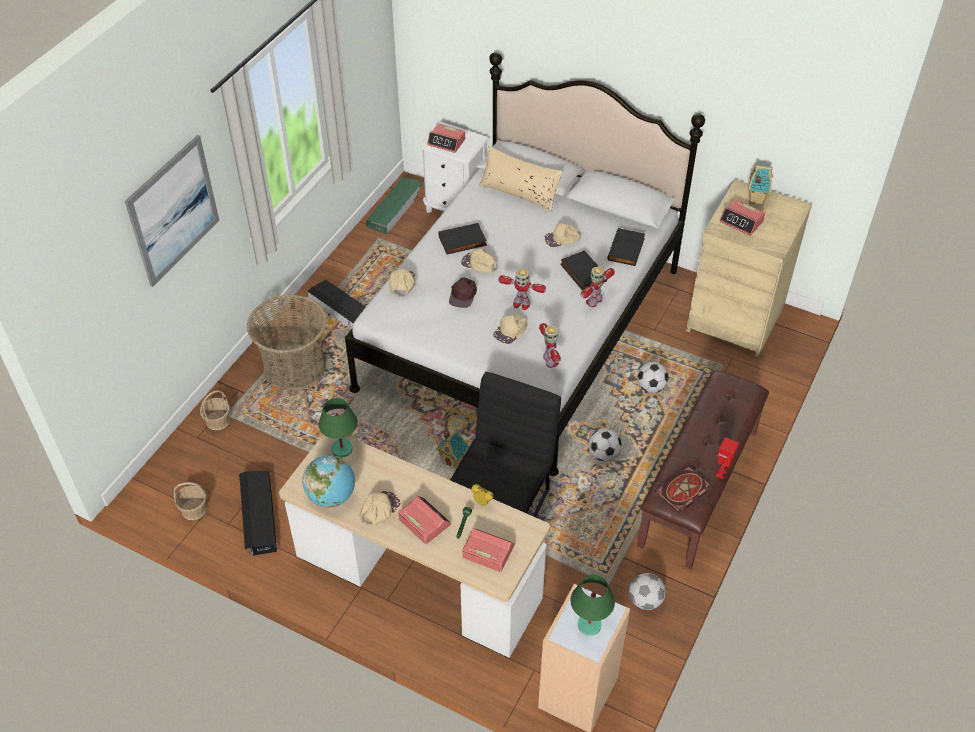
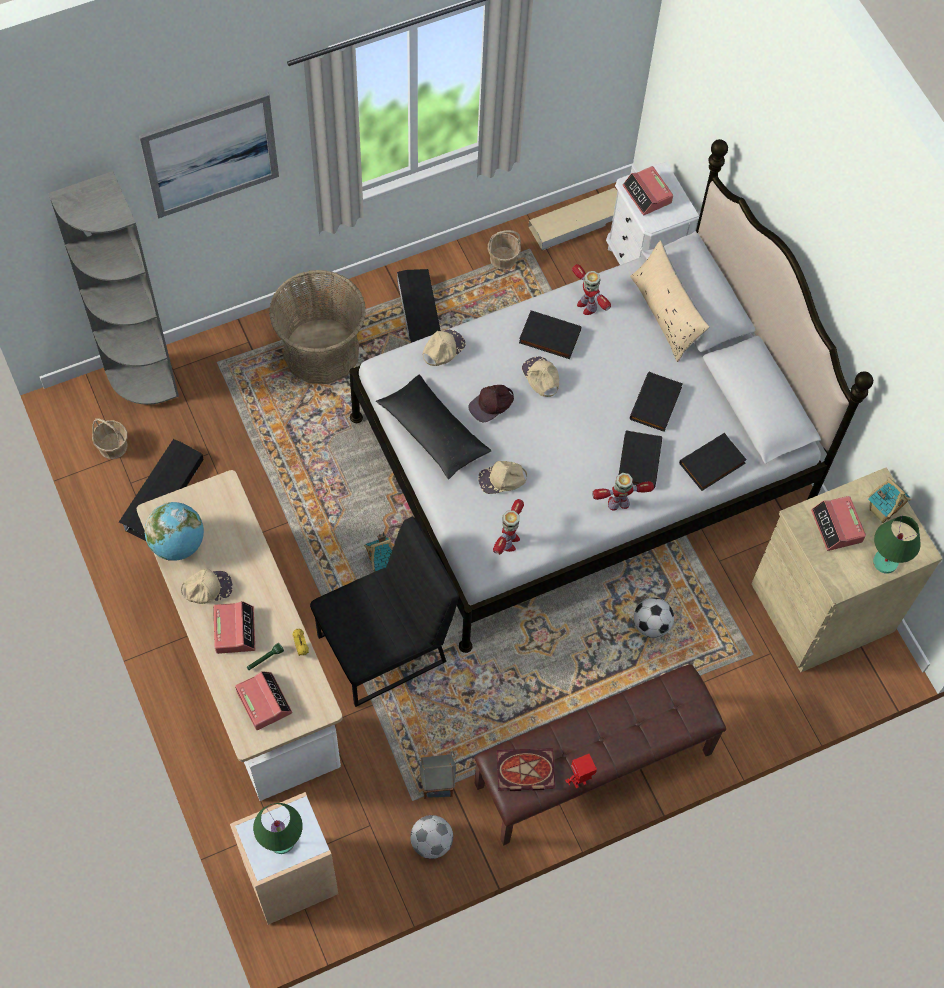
camera: 35 degrees right, 15 degrees up
(183, 458) = (144, 385): none -> grey bookcase
(217, 421) = (204, 364): basket -> basket (503, 258)
(342, 448) = (227, 500): green table lamp -> green table lamp (885, 561)
(395, 209) = (578, 222): green storage box -> beige storage box
(441, 332) = (433, 432): none -> black pillow
(521, 304) = (541, 454): toy robot -> toy robot (587, 305)
(562, 239) = (657, 404): beige cap -> black book
(603, 454) = (532, 664): football -> none
(614, 562) = (437, 783): none -> toy house

